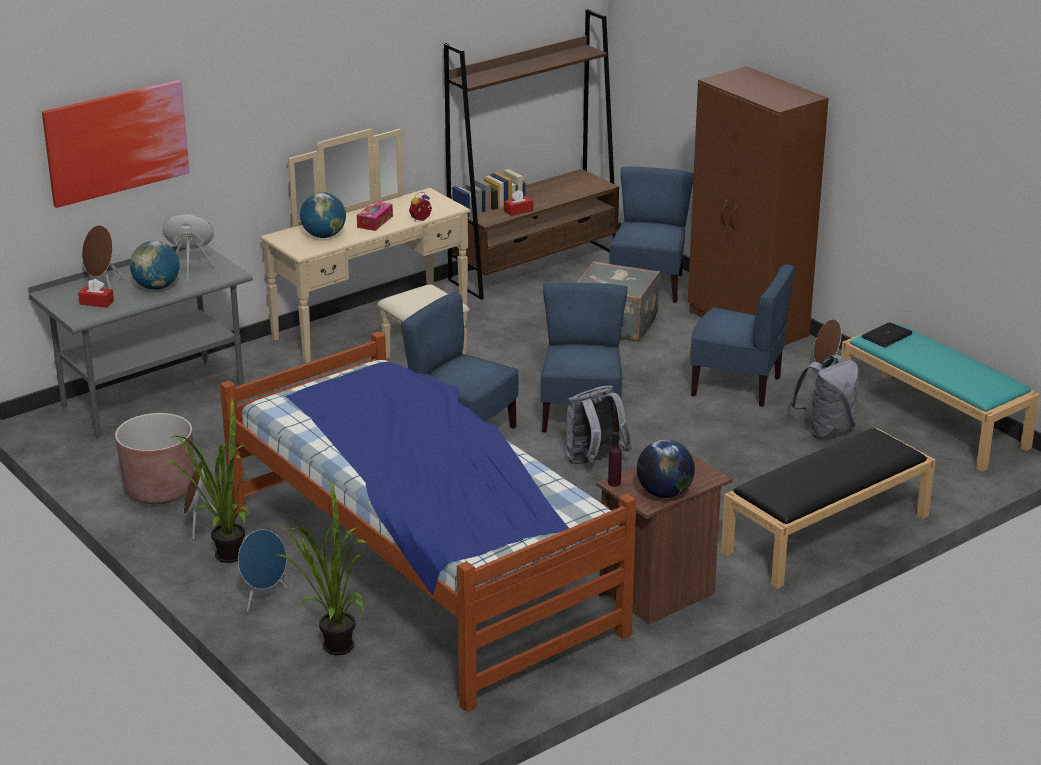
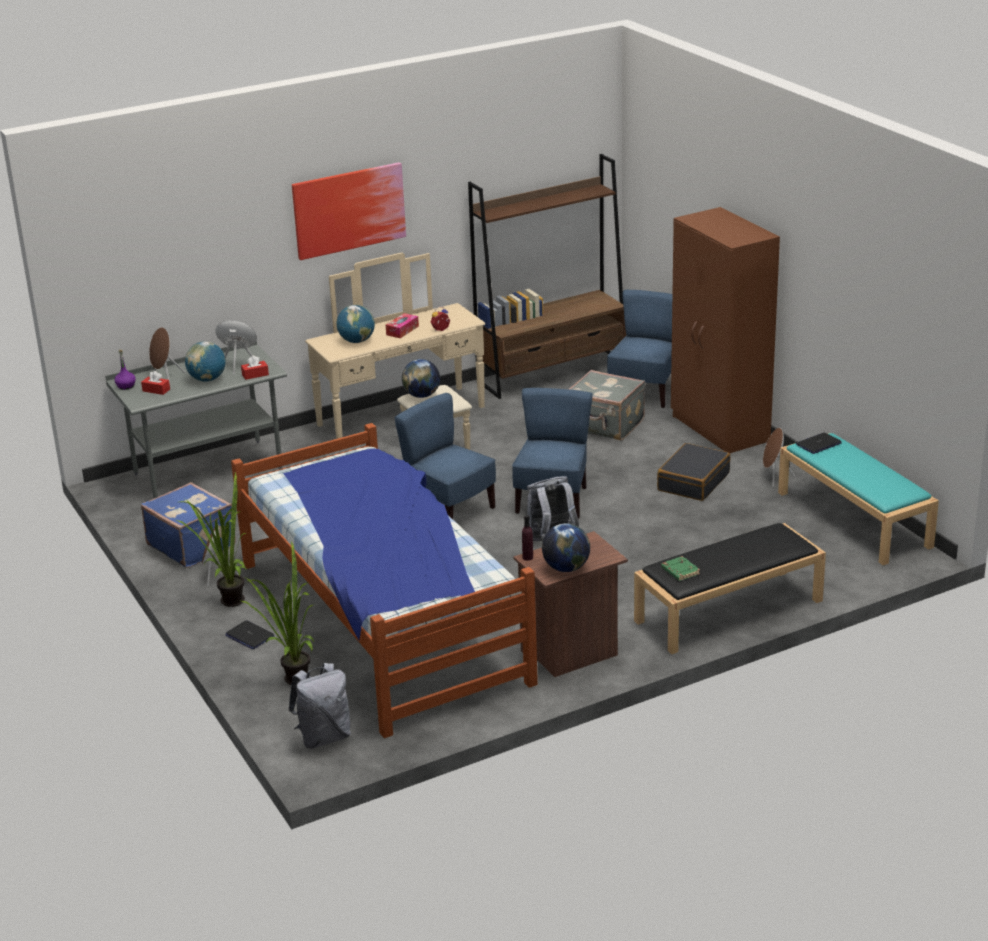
camera: 10 degrees right, 0 degrees up
(56, 299) = (126, 386): none -> purple bottle
(116, 142) = (179, 259): picture -> picture (349, 210)
(159, 490) = (192, 545): brown planter -> blue suitcase
(263, 597) = (249, 636): blue speaker -> laptop
(408, 298) = (421, 395): none -> globe
(518, 211) = (533, 324): red tissue box -> red tissue box (255, 375)
(737, 386) = (693, 482): blue chair -> black suitcase
(779, 490) = (679, 571): none -> green book
(826, 430) = (758, 523): grey backpack -> grey backpack (324, 737)

